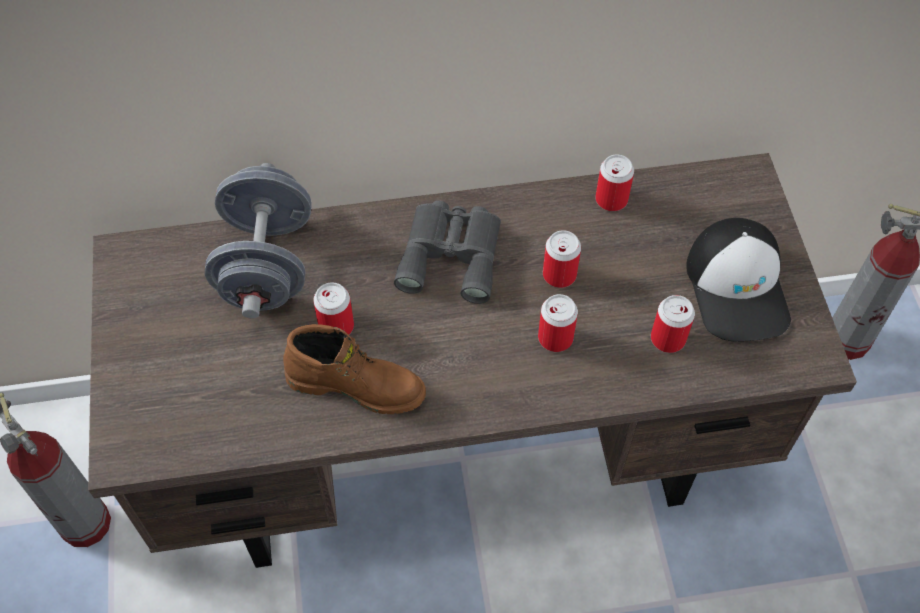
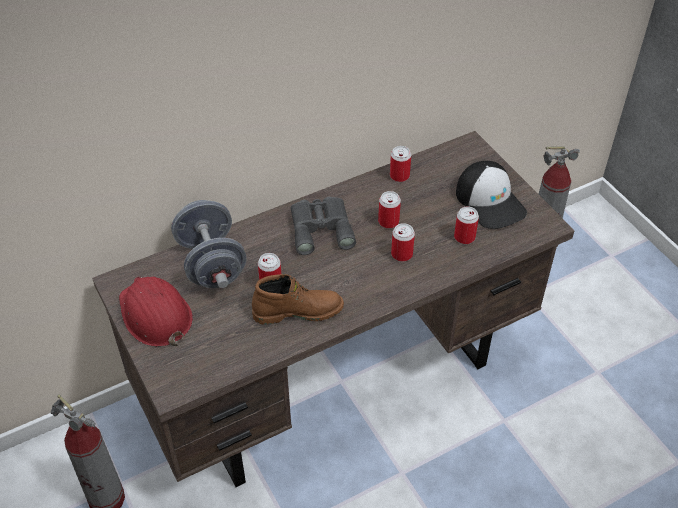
camera: 20 degrees left, 10 degrees down
(152, 324) = (155, 315): none -> red hard hat

